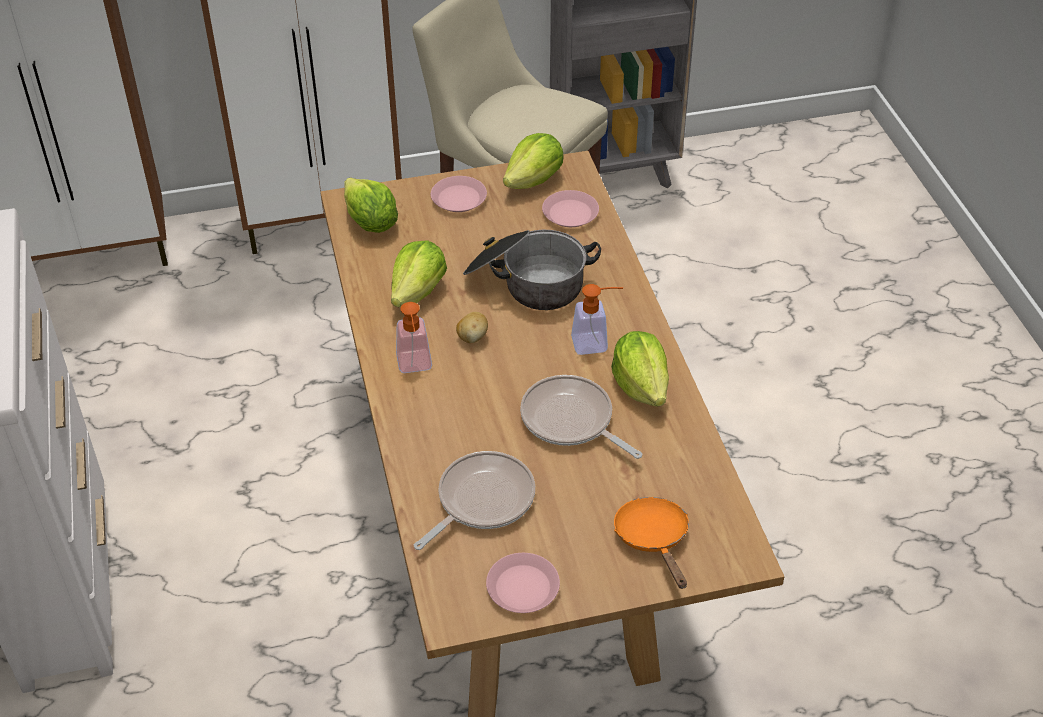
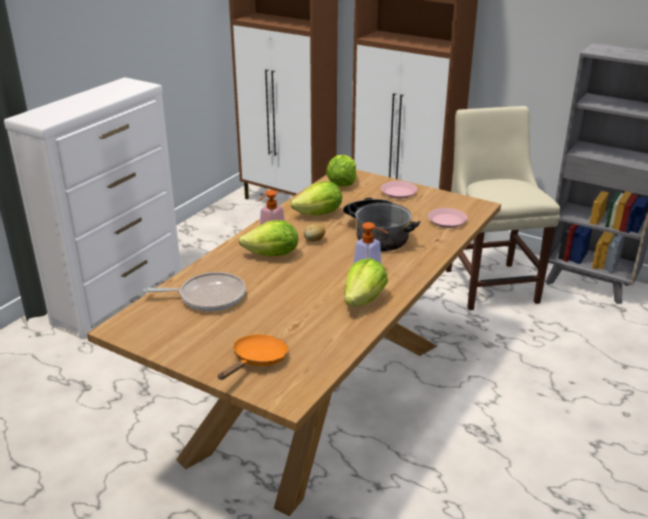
camera: 45 degrees right, 15 degrees down
(523, 587) = (165, 338): pink plate -> none
(534, 181) = (449, 202): lettuce -> lettuce (272, 255)
(571, 421) = (303, 293): frying pan -> none

